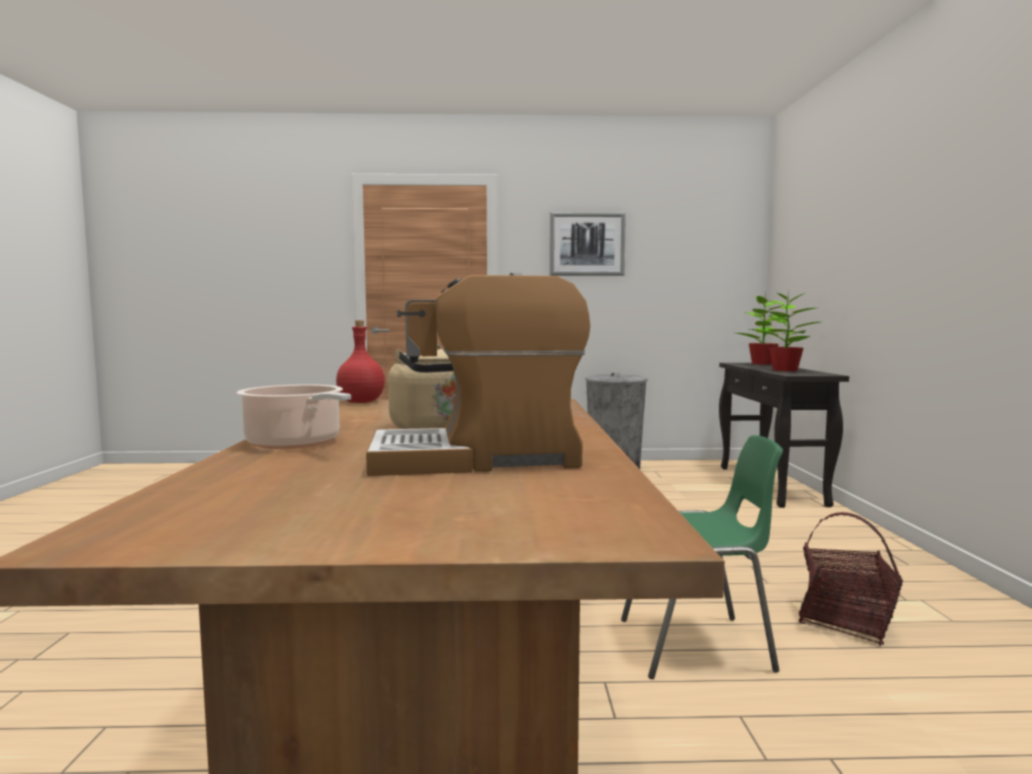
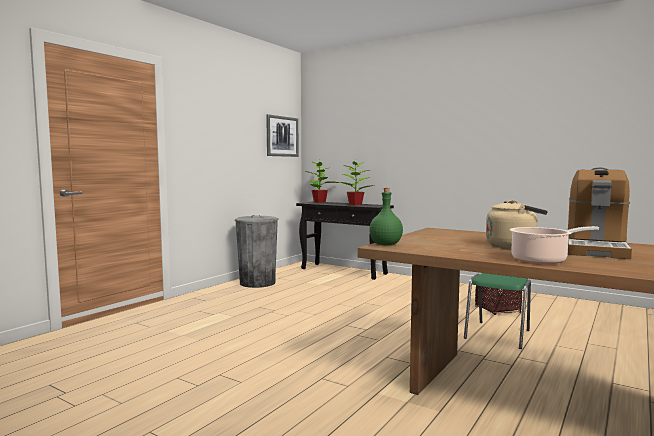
camera: 55 degrees left, 0 degrees up
(362, 402) = (386, 244): red bottle -> green bottle
(587, 244) = (220, 121): picture -> picture (282, 136)

